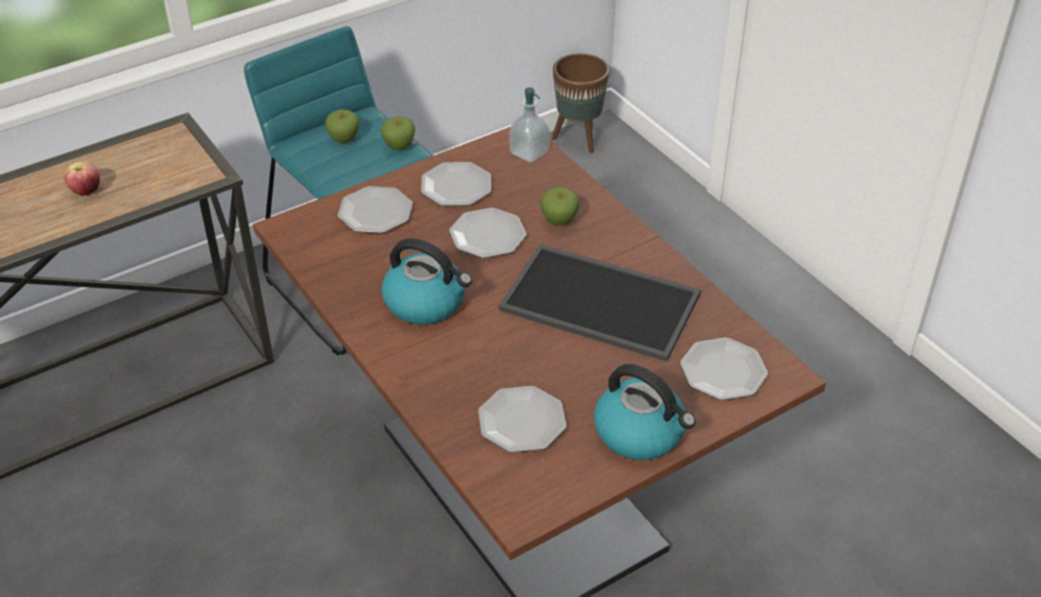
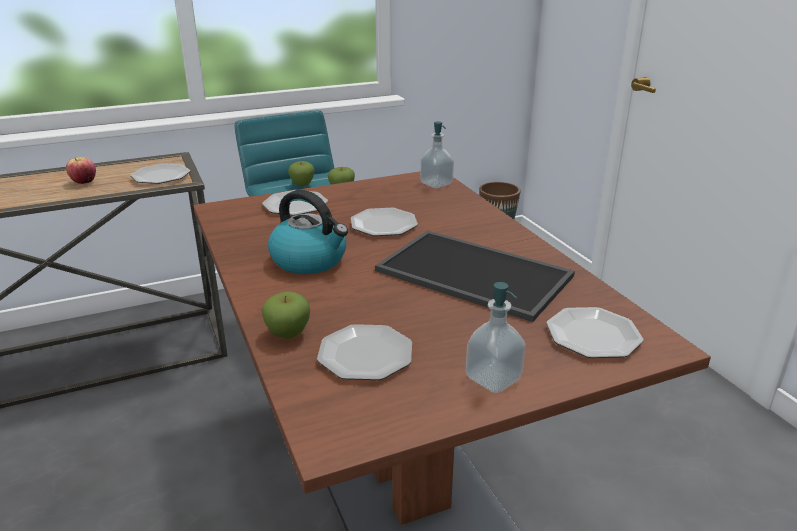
camera: 10 degrees right, 15 degrees down
(457, 186) = (369, 196): plate -> plate (161, 176)
(559, 221) = (449, 221): apple -> apple (288, 334)
(640, 433) = (493, 379): kettle -> soap dispenser

